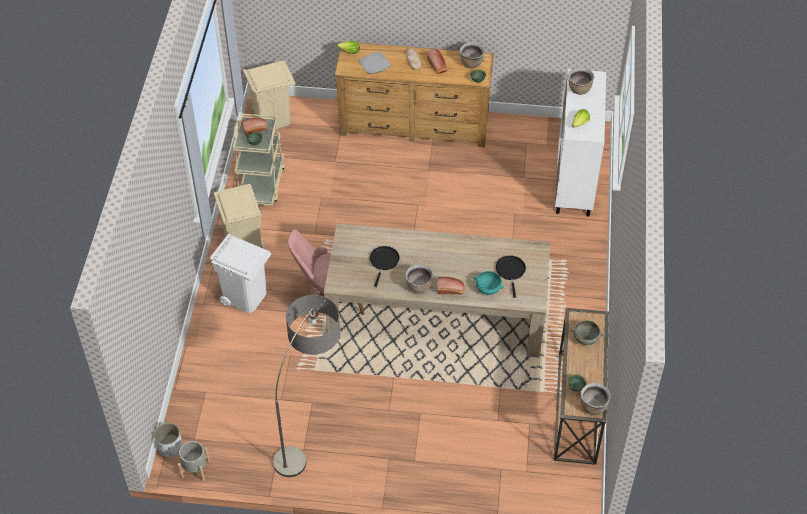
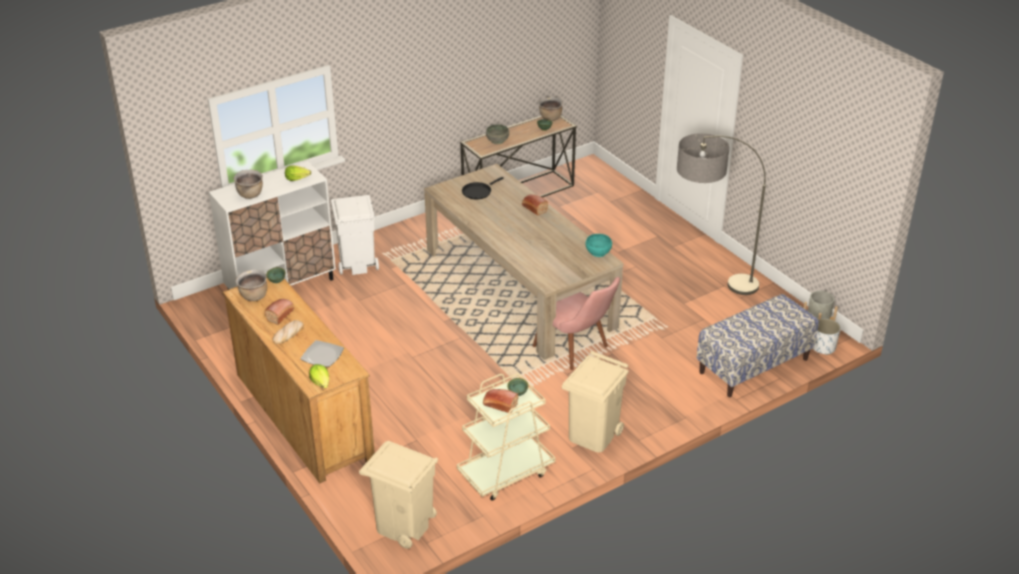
camera: 130 degrees left, 15 degrees down
(202, 385) = (753, 366): none -> bench
(245, 296) = (643, 397): white trash can -> white trash can (357, 263)
(384, 261) = (551, 250): black frying pan -> none
(419, 287) = (552, 223): brown cooking pot -> none
(488, 289) = (510, 193): turquoise bowl -> turquoise bowl (598, 252)

